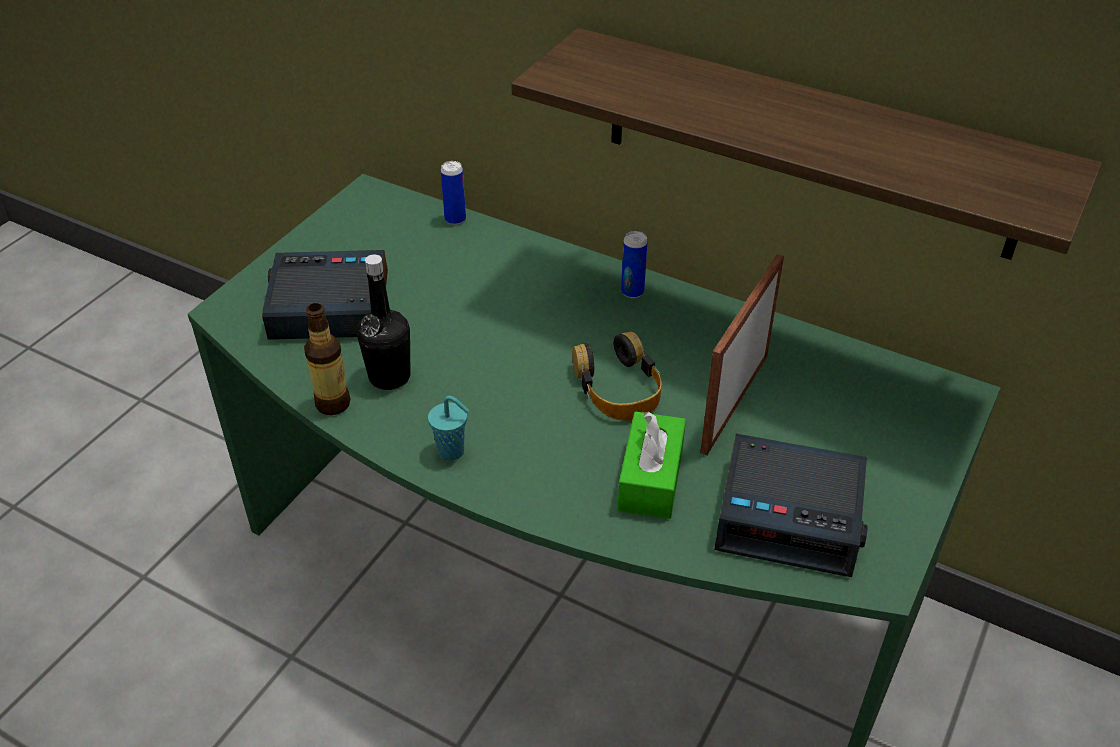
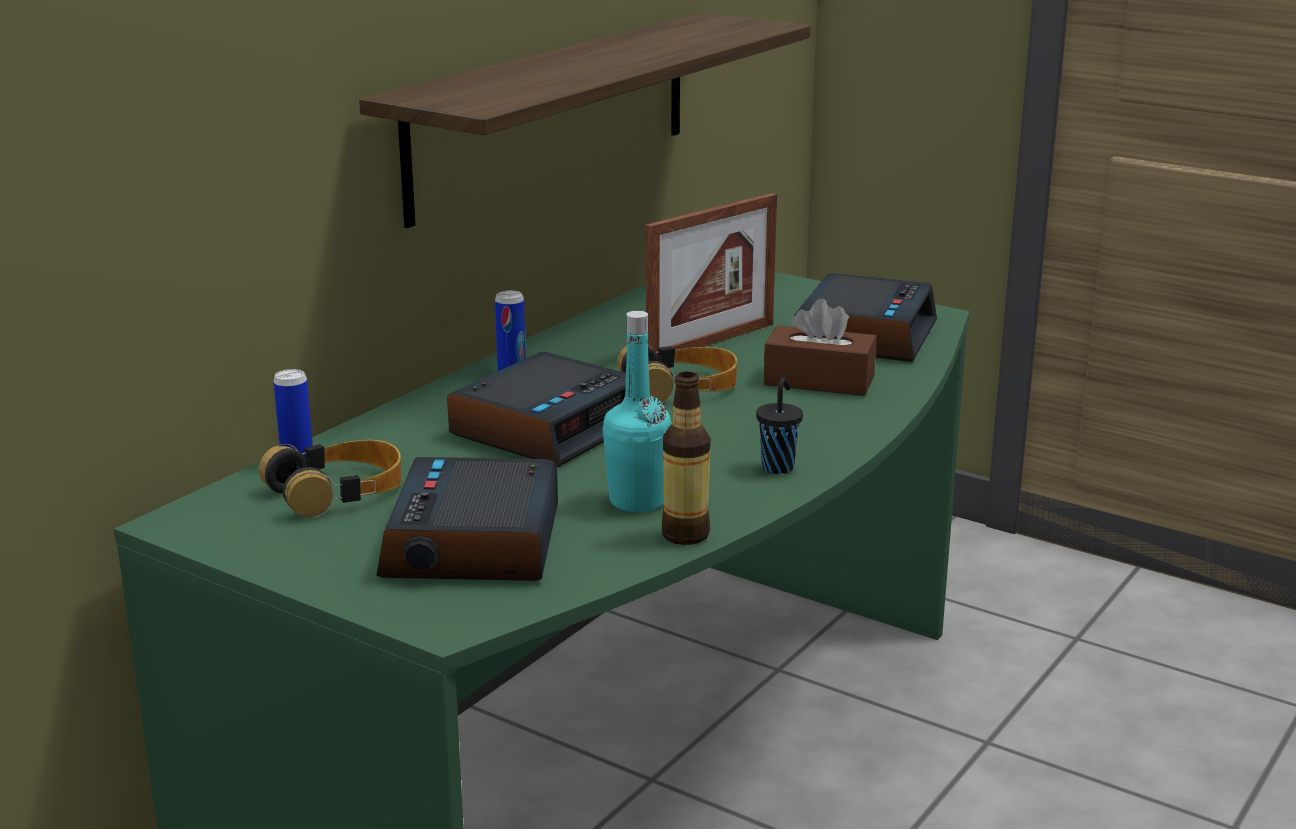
camera: 85 degrees left, 20 degrees down
(389, 377) = (637, 501): black bottle -> turquoise bottle
(409, 242) = (337, 491): none -> headphones
(452, 452) = (778, 467): turquoise cup -> black cup
(522, 320) = (547, 427): none -> alarm clock
(651, 478) = (819, 381): green tissue box -> brown tissue box
(735, 402) = (711, 342): picture frame -> picture frame turned 75 degrees counterclockwise

